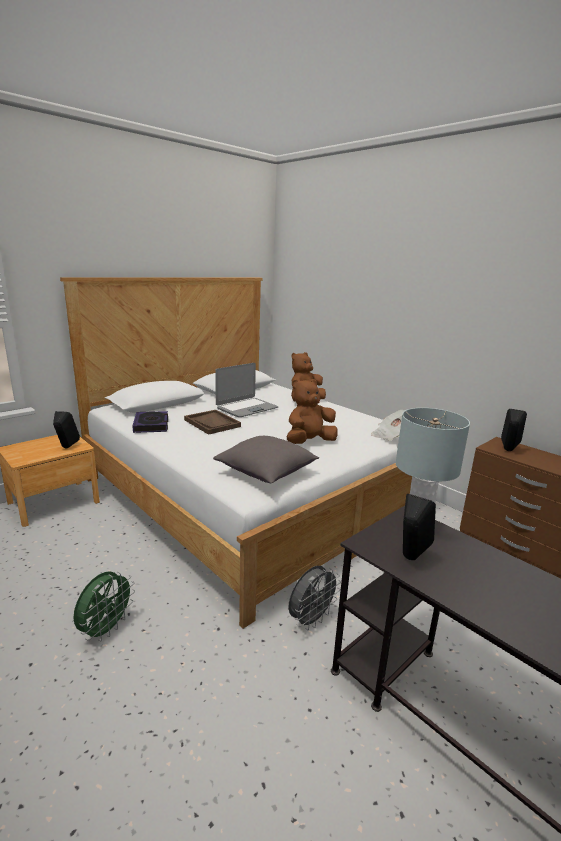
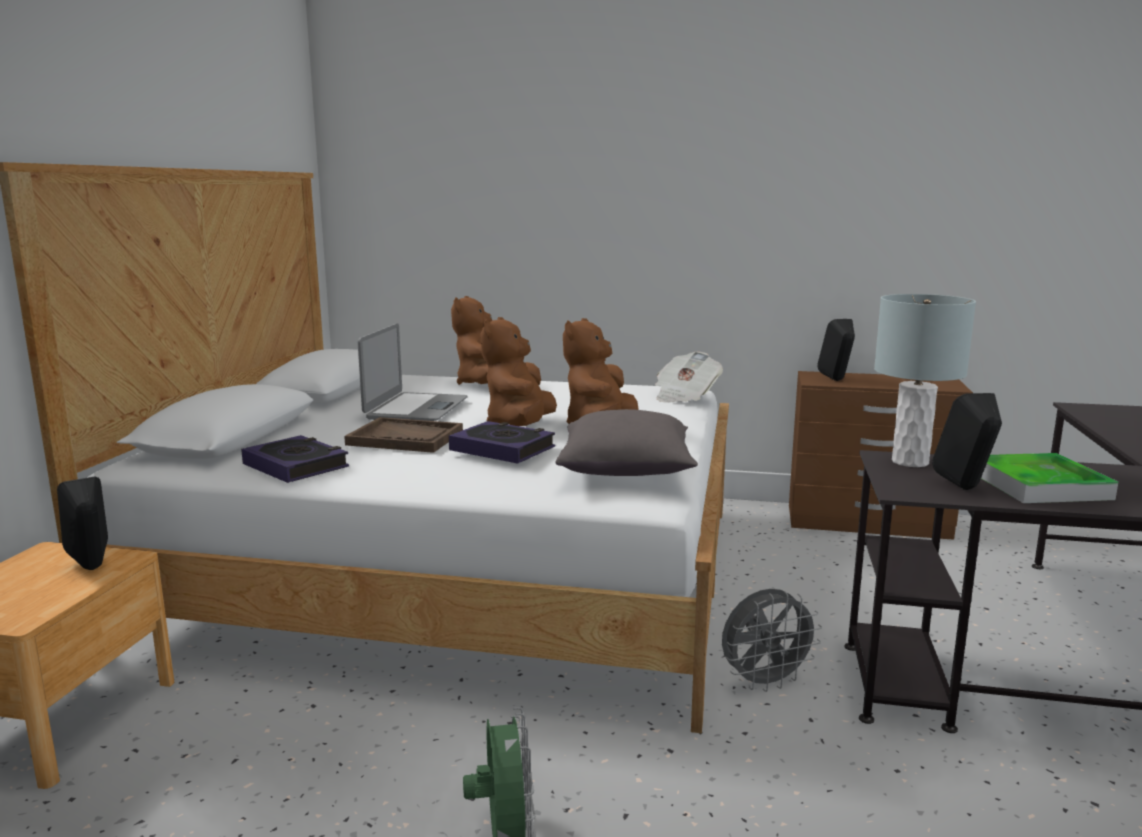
camera: 35 degrees left, 5 degrees down
(234, 442) = (502, 449): none -> book
(273, 430) = (520, 425): none -> brown plush toy
(311, 620) = (765, 682): grey fan -> grey fan turned 60 degrees clockwise
(472, 578) = (1039, 485): none -> tray

